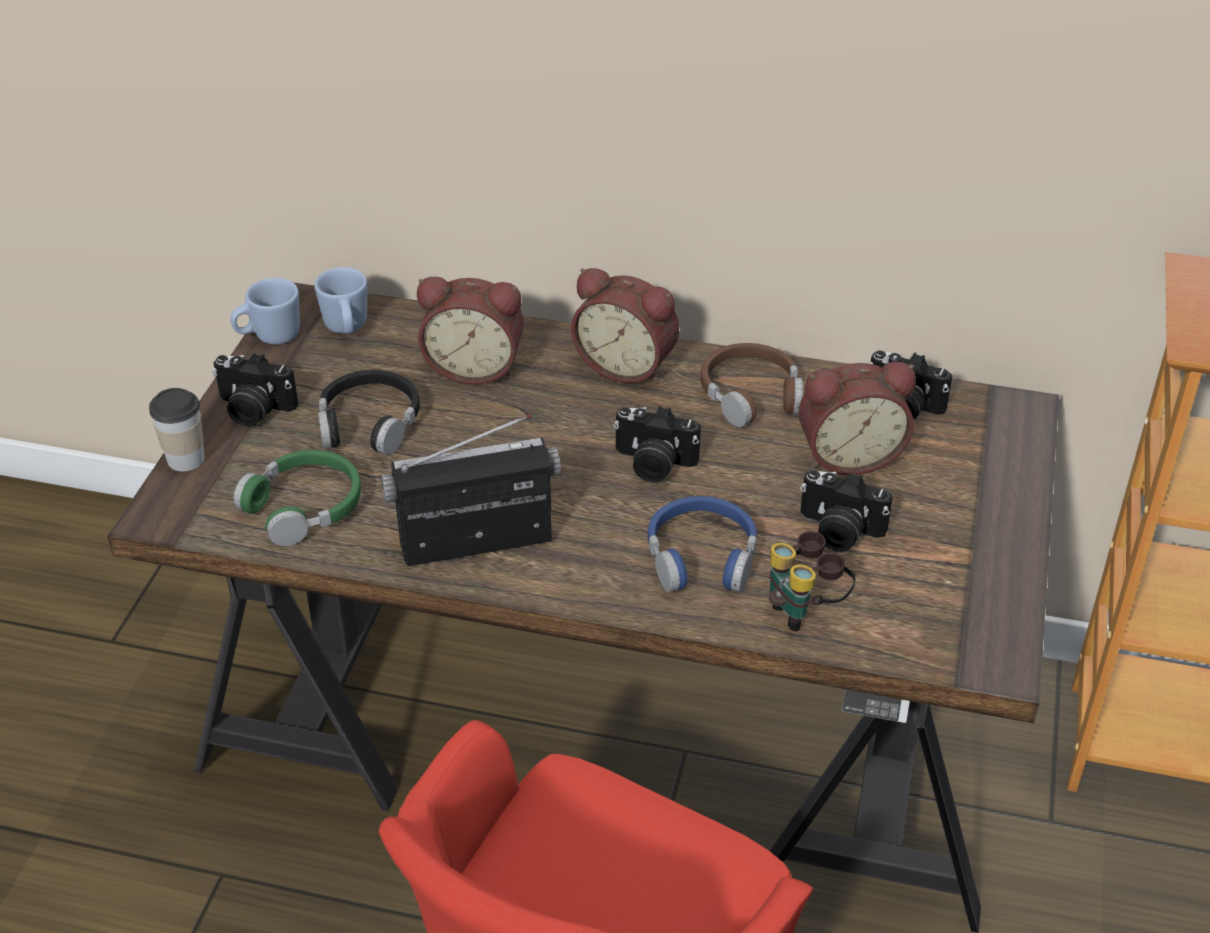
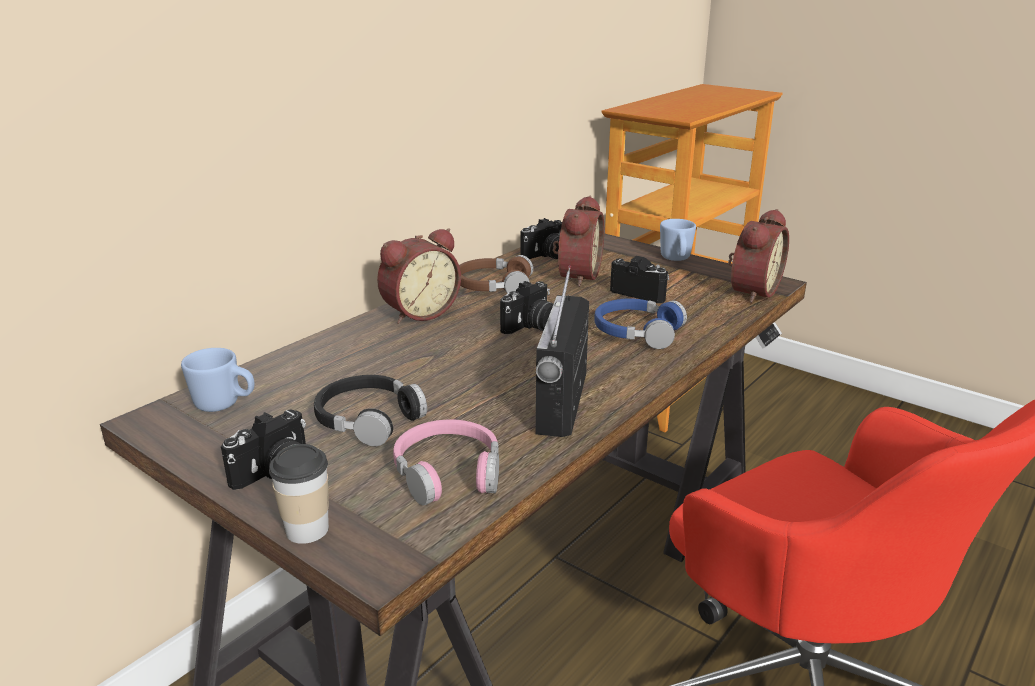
camera: 65 degrees left, 15 degrees down
(269, 337) = (179, 445): blue mug -> blue mug (676, 259)
(304, 506) = (448, 472): green headphones -> pink headphones
(475, 366) = (351, 362): alarm clock -> alarm clock (751, 291)
(805, 610) = (705, 315): binoculars -> none
(838, 531) = (641, 293): camera -> camera turned 105 degrees counterclockwise

